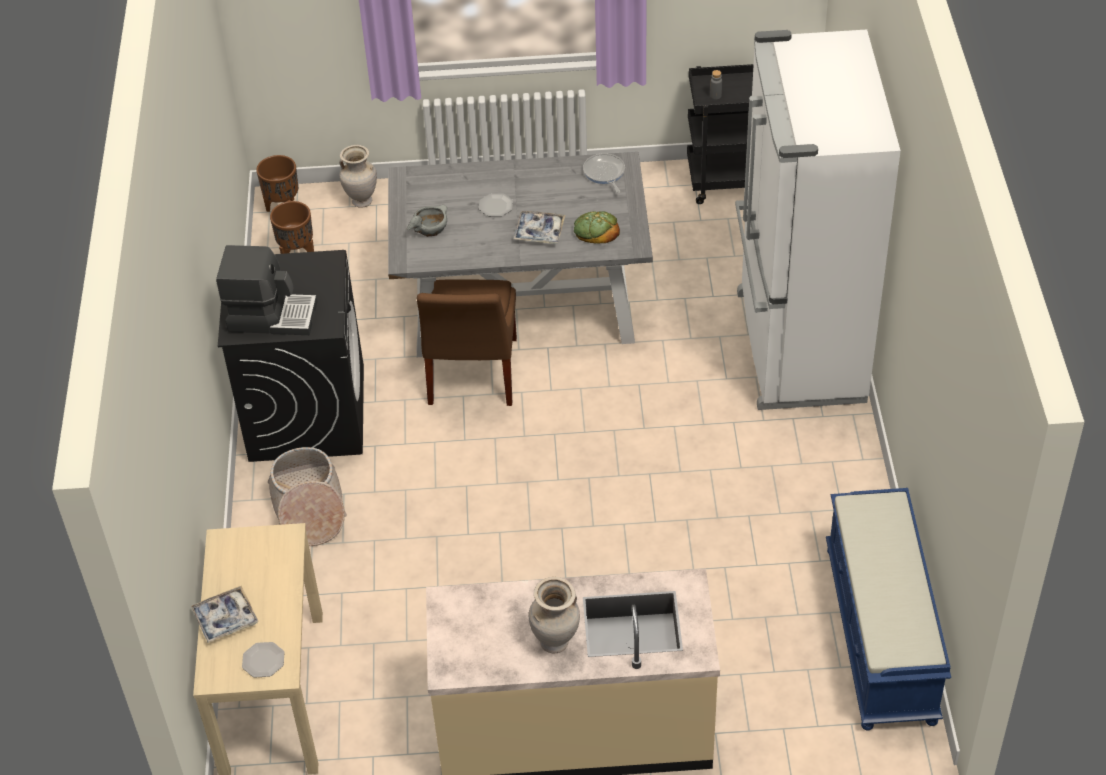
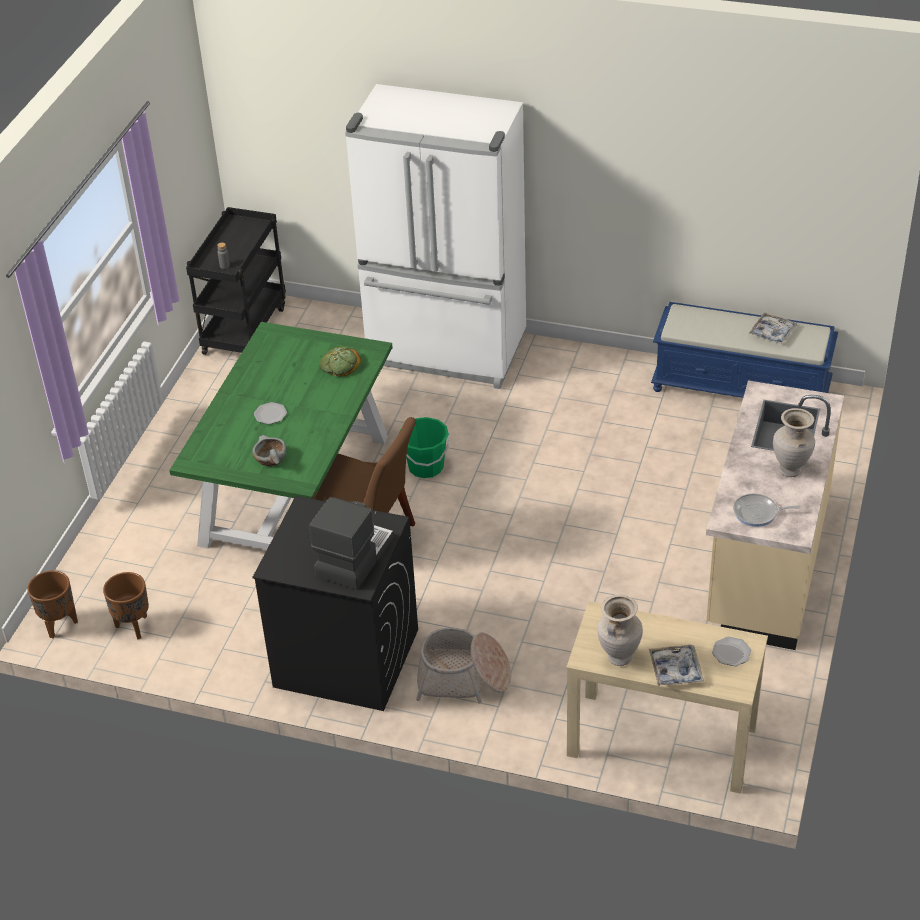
camera: 70 degrees left, 5 degrees down
(362, 201) = (91, 566): beige vase -> beige vase (618, 657)
(523, 300) = (295, 488): grey dining table -> green dining table
(539, 232) = (320, 396): tray -> tray (772, 332)
(601, 387) = (426, 467): none -> green bucket
(604, 173) = (274, 345): frying pan -> frying pan (758, 513)

